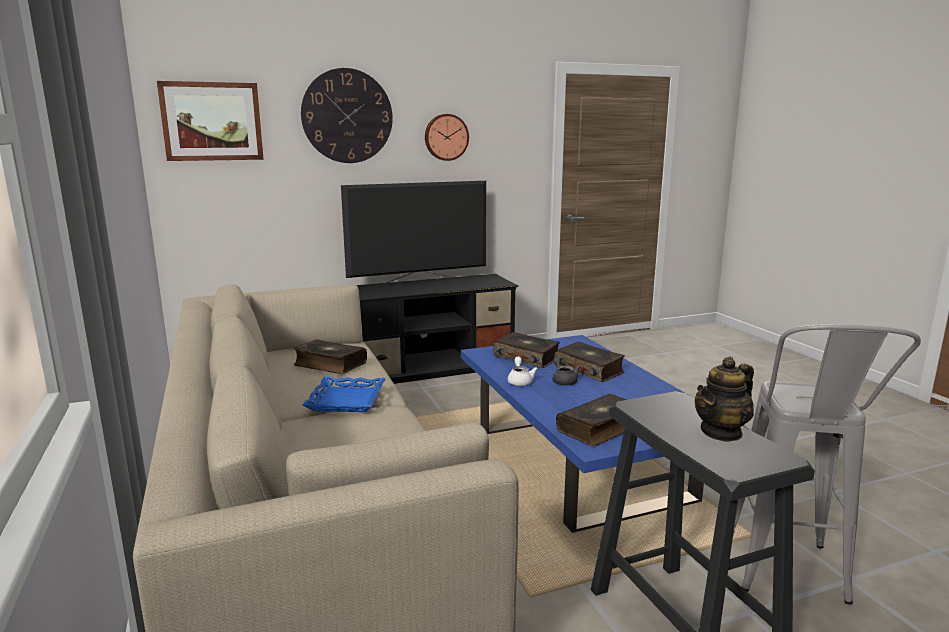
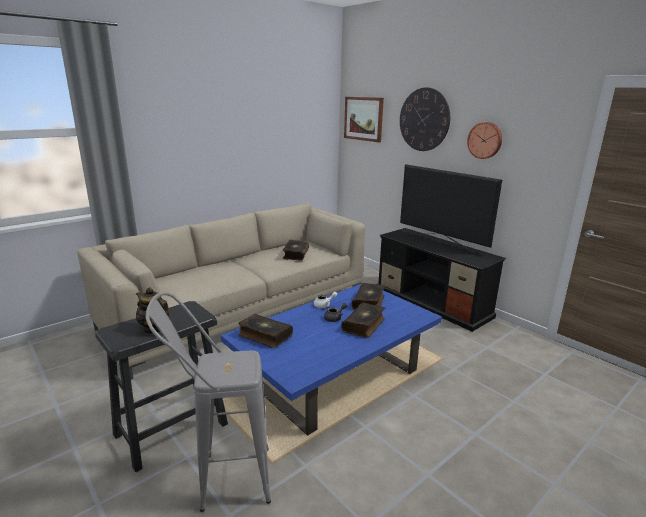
camera: 70 degrees right, 5 degrees up
(347, 400) = (254, 266): blue tray -> none

